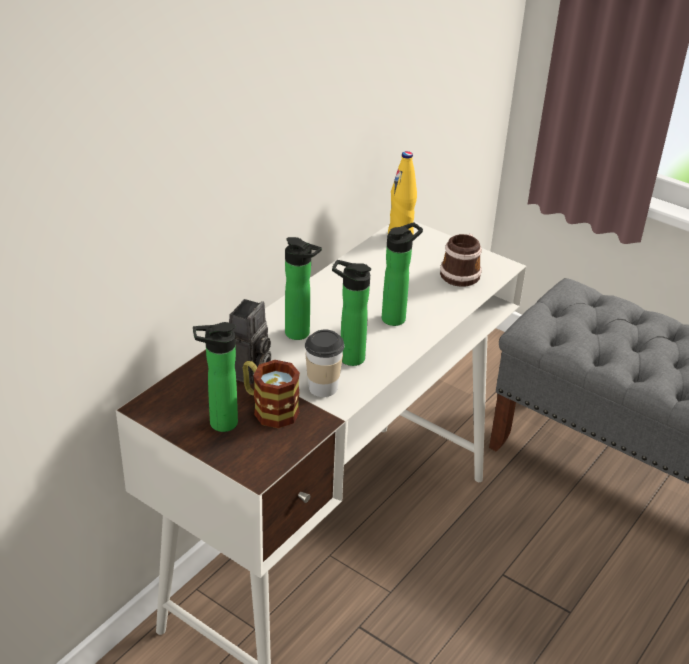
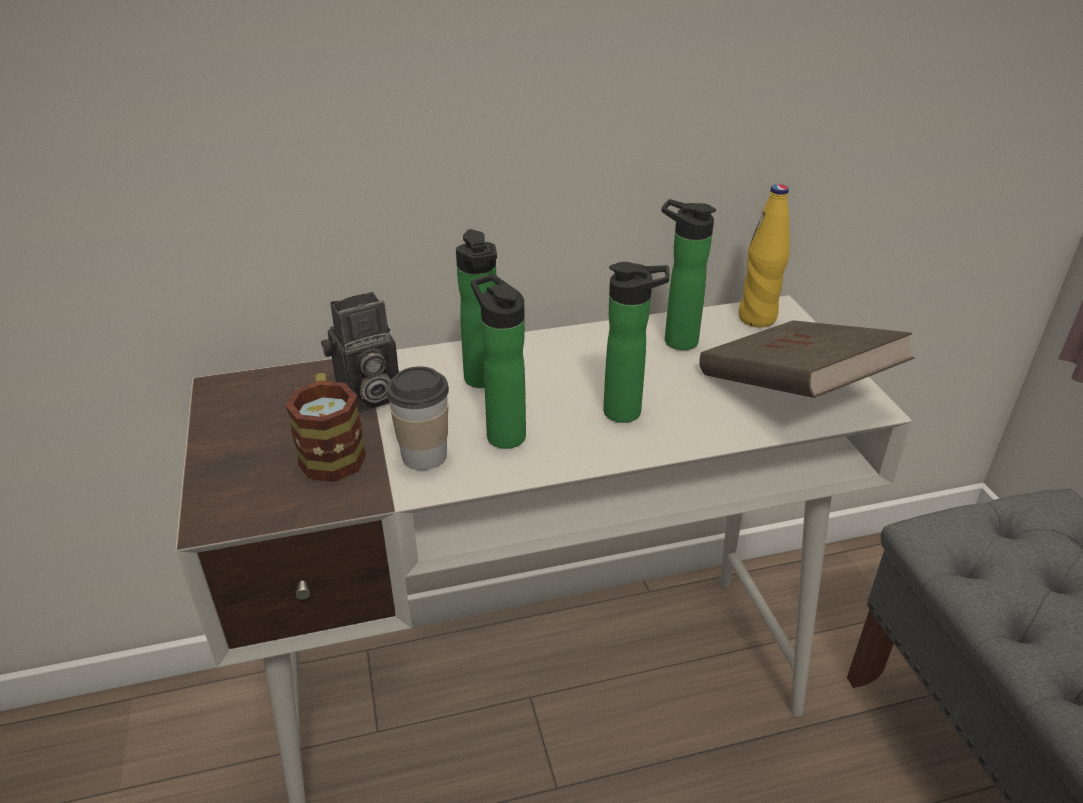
camera: 40 degrees right, 0 degrees up
(219, 423) = (259, 441): bottle -> bottle (675, 340)
(461, 273) = (793, 392): mug -> brown book

